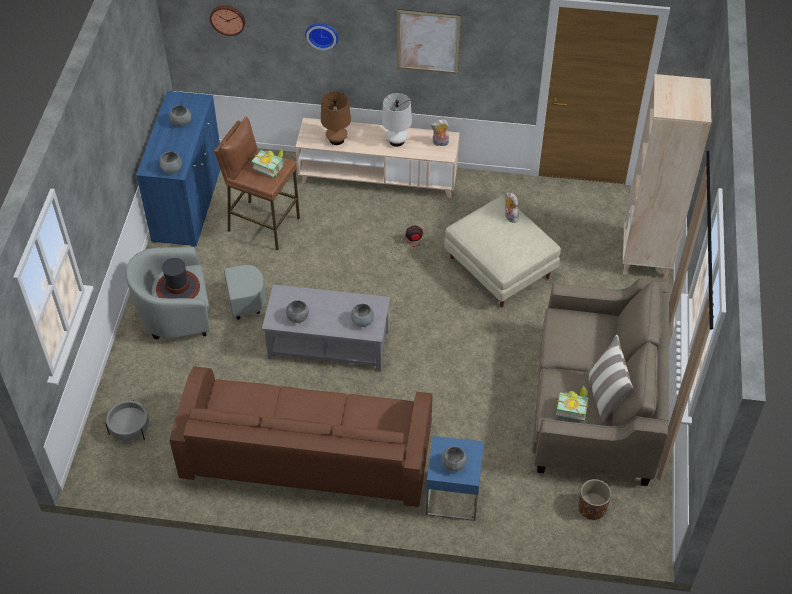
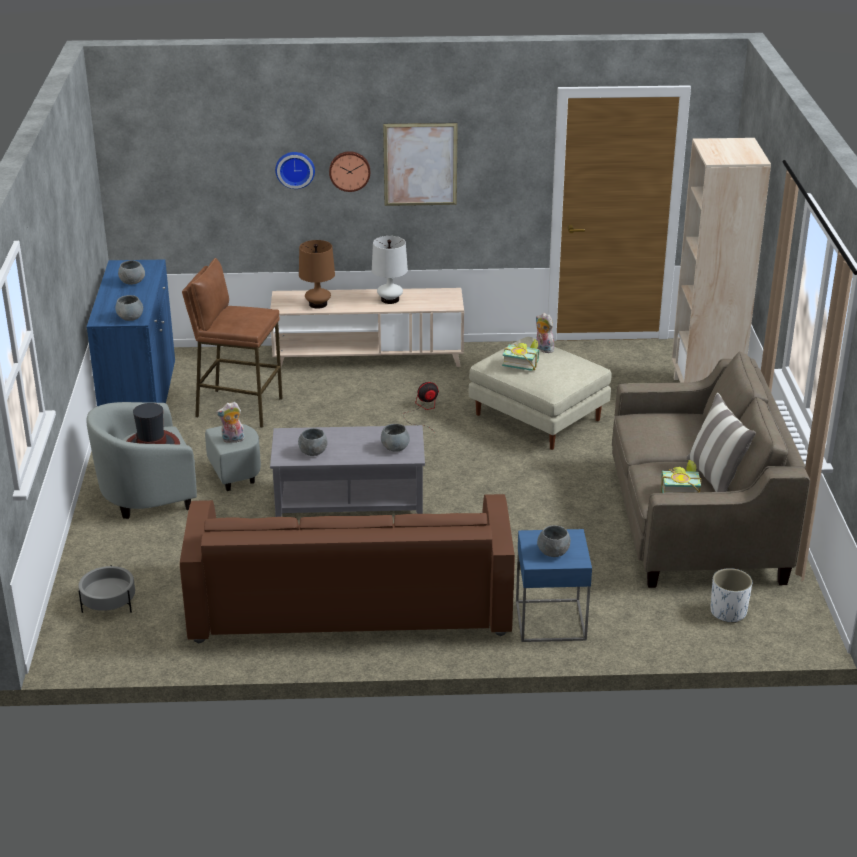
camera: 10 degrees left, 20 degrees down
(228, 19) = (182, 161): wall clock -> wall clock (349, 170)
(270, 166) = (249, 314): book -> book (521, 363)
(440, 143) = (441, 297): plush toy -> plush toy (232, 440)
(592, 508) = (728, 612): brown planter -> white planter

